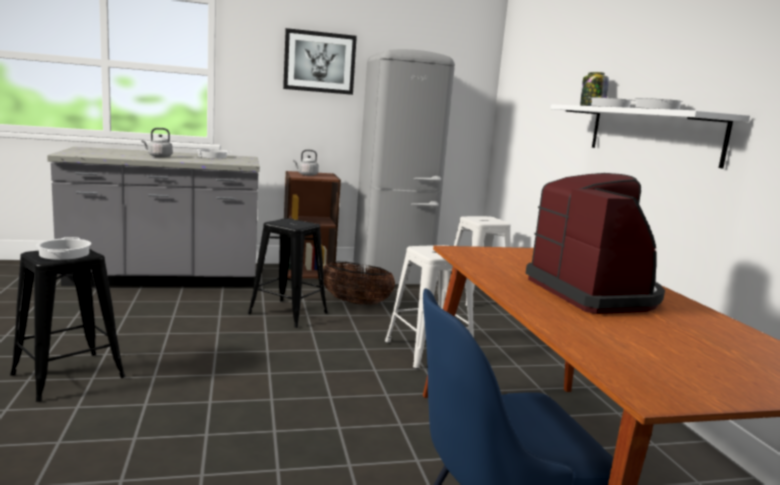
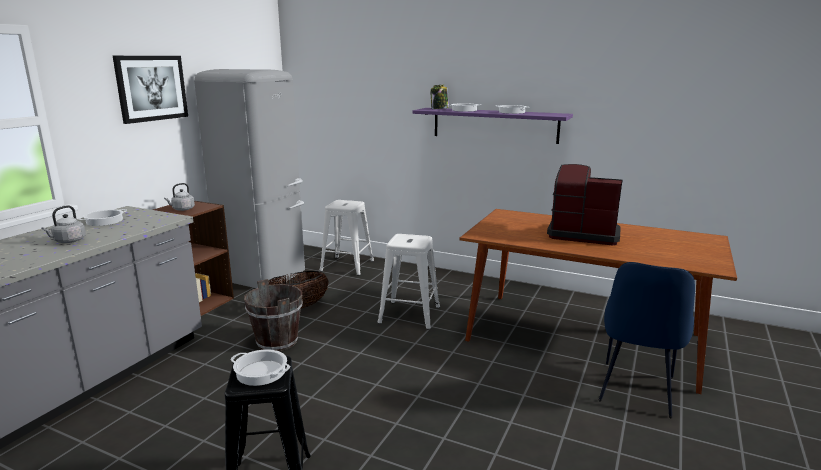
camera: 50 degrees left, 5 degrees up
(288, 313) = (277, 342): black stool -> brown bucket
(651, 133) = (494, 125): white shelf -> purple shelf

